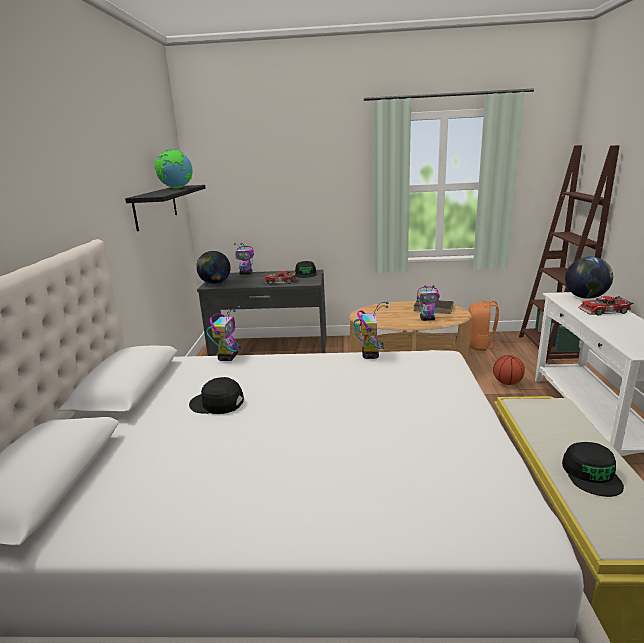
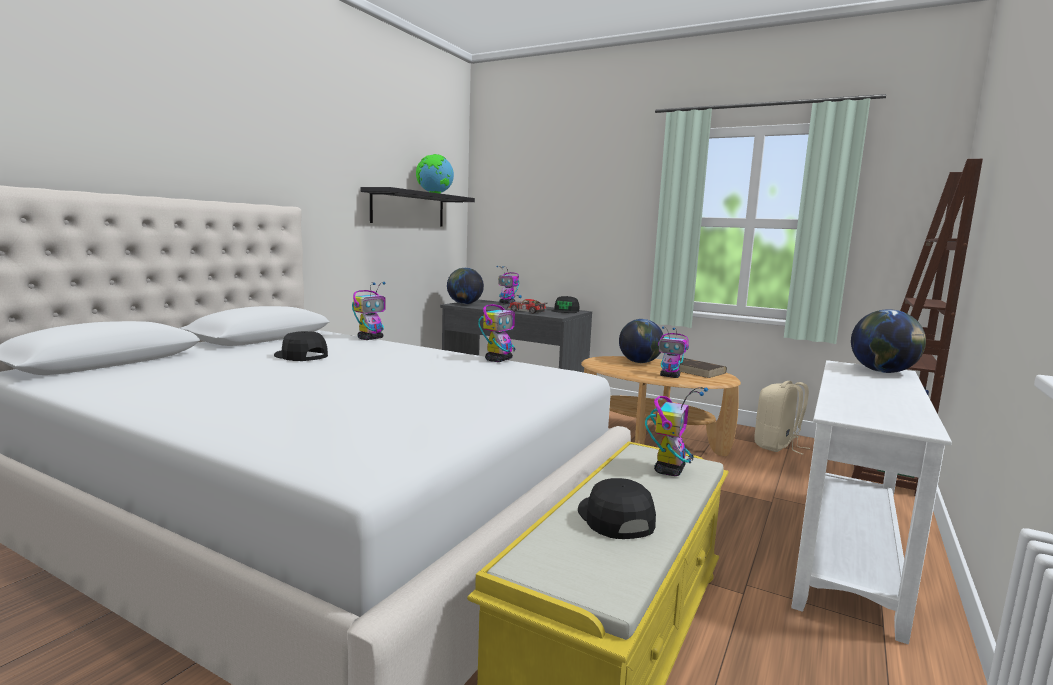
camera: 25 degrees right, 10 degrees down
(390, 309) = (639, 362): none -> globe
(480, 345) = (777, 446): orange backpack -> beige backpack
(507, 383) = (763, 487): basketball -> none
(555, 416) = (669, 470): none -> toy robot
(591, 474) = (615, 518): black cap -> black cap turned 135 degrees clockwise
(604, 311) = (880, 384): toy car -> none

